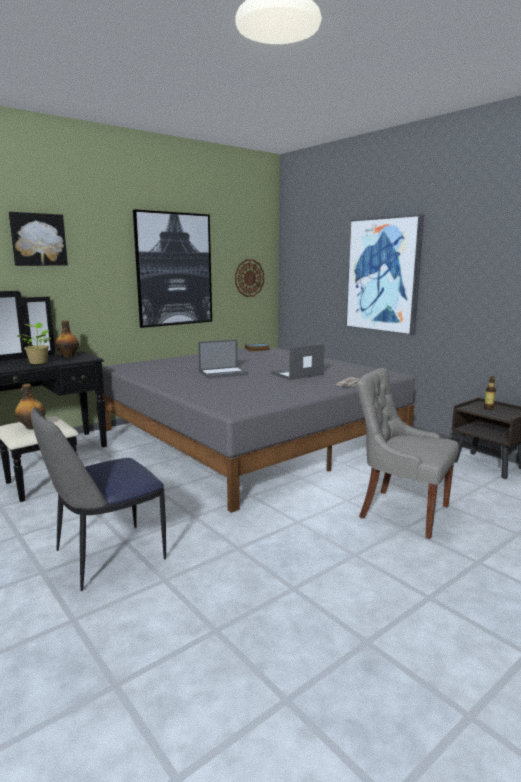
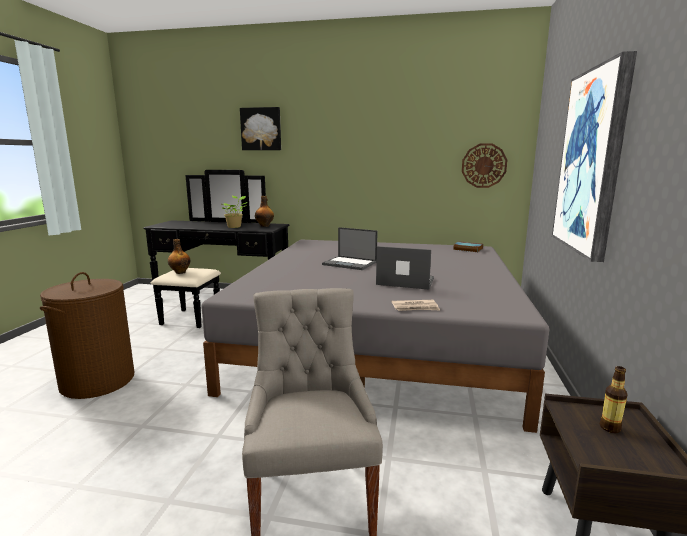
camera: 50 degrees right, 0 degrees up
(106, 556) = (97, 381): chair -> brown laundry basket
(174, 269) = (384, 154): picture -> none

